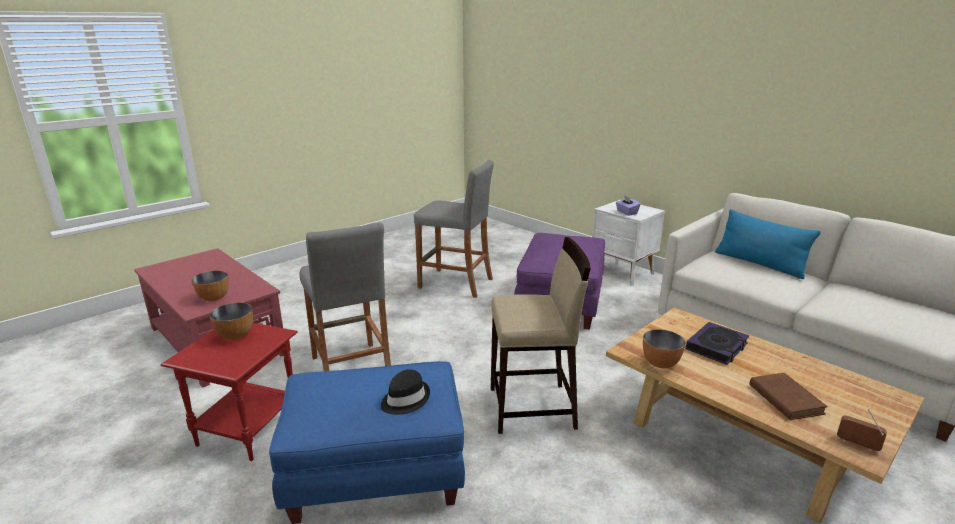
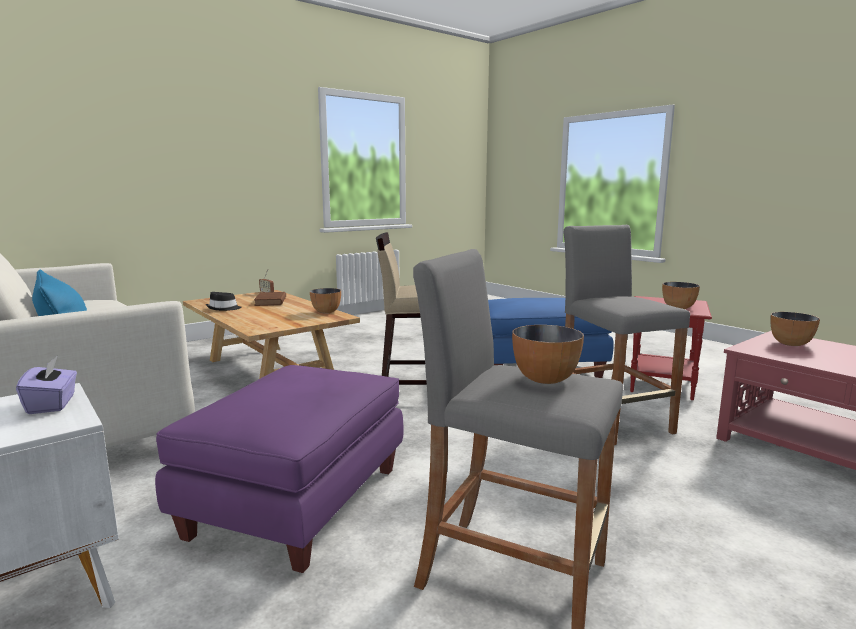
camera: 175 degrees left, 10 degrees down
(405, 399) = (515, 299): black hat -> black hat (224, 308)
(445, 206) = (544, 379): none -> bowl
(717, 347) = (265, 316): book -> none

